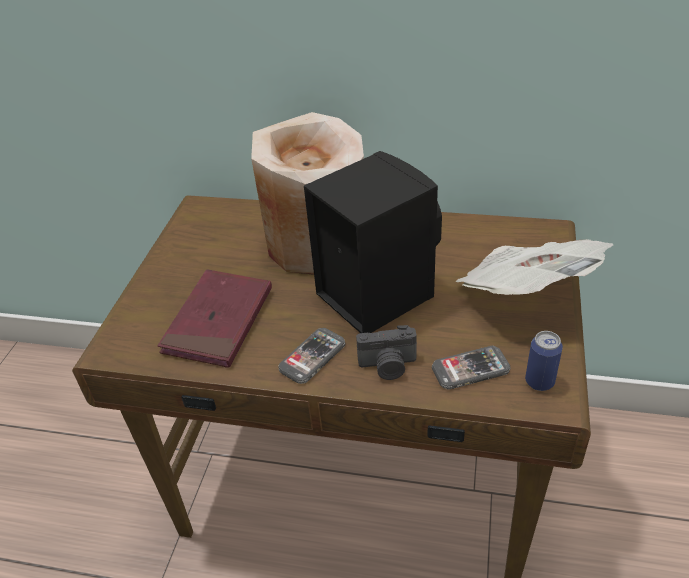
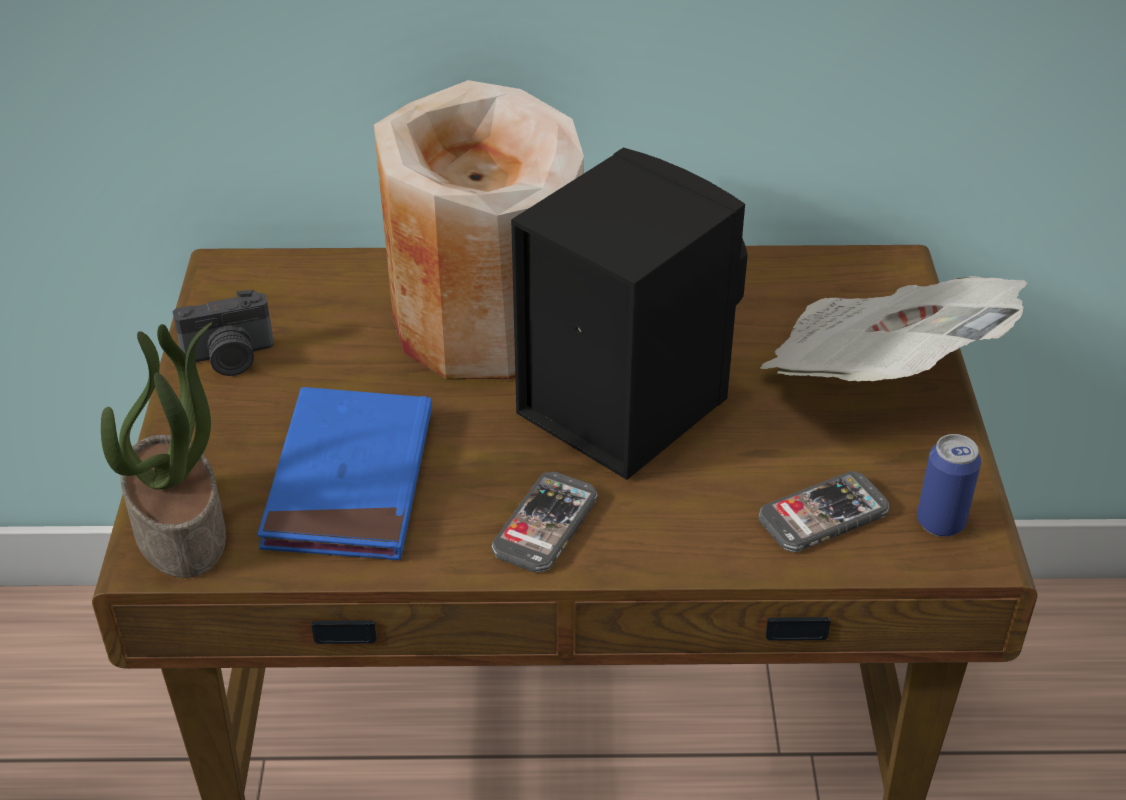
camera: 15 degrees left, 0 degrees up
(126, 338) = (182, 530): none -> potted plant
(219, 321) = (350, 481): red book -> blue book
(388, 366) = (683, 525): camera -> camera (230, 358)

